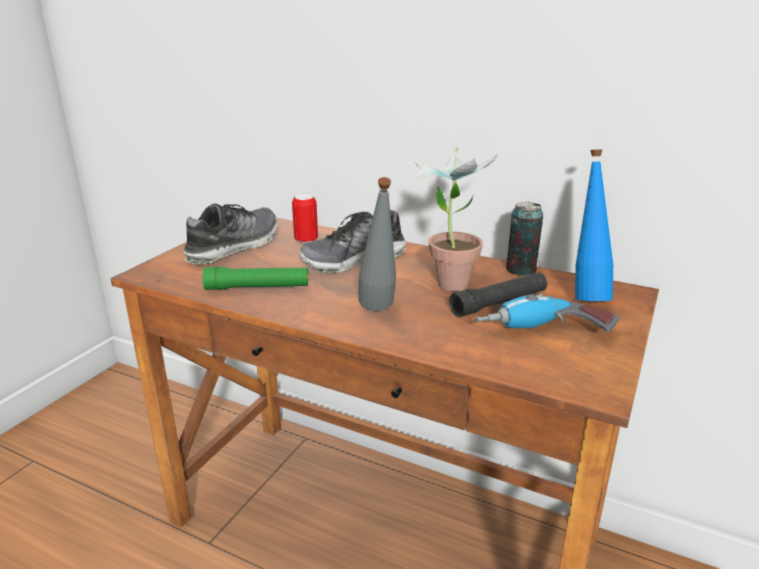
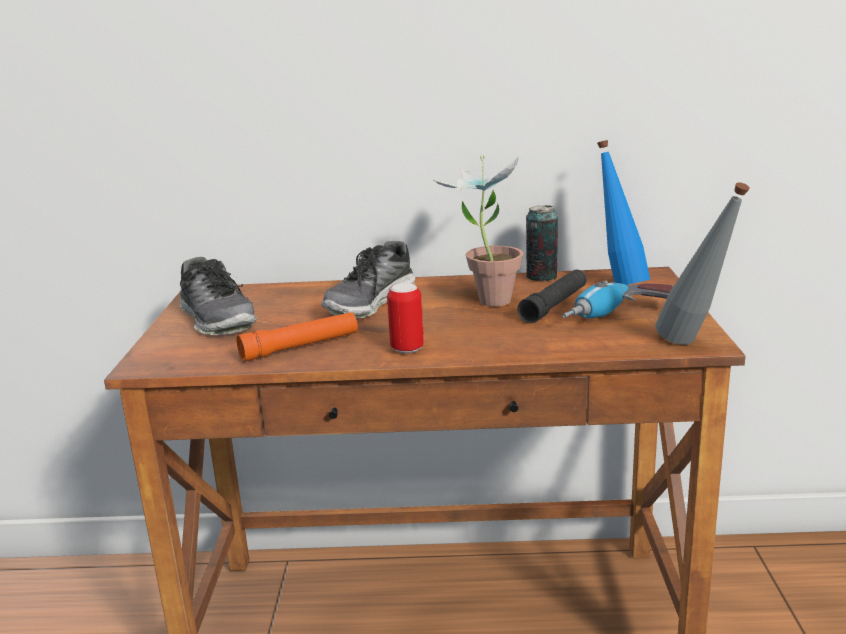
camera: 25 degrees left, 5 degrees down
(234, 247) = (218, 319): shoe -> shoe turned 135 degrees clockwise
(258, 287) = (300, 347): green flashlight -> orange flashlight
(306, 240) = (294, 297): can -> can (407, 349)
(379, 313) = (456, 338): grey bottle -> grey bottle (694, 345)

